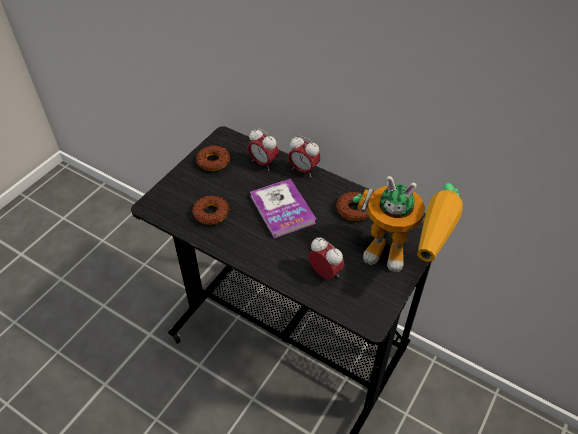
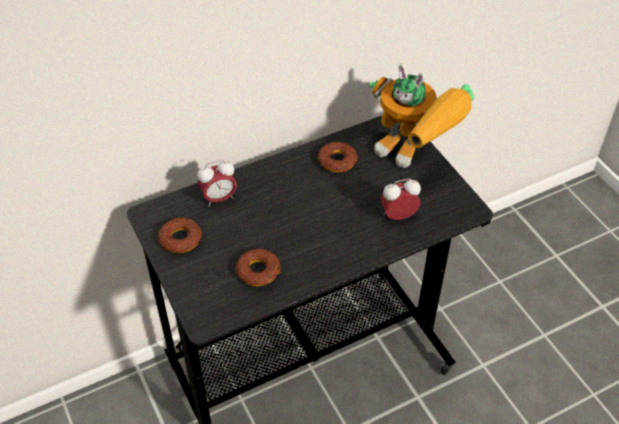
camera: 60 degrees left, 0 degrees up
(282, 209) = (296, 211): book -> none
(303, 170) = (256, 172): alarm clock -> none
(402, 256) = (415, 155): toy robot -> toy robot turned 75 degrees clockwise

